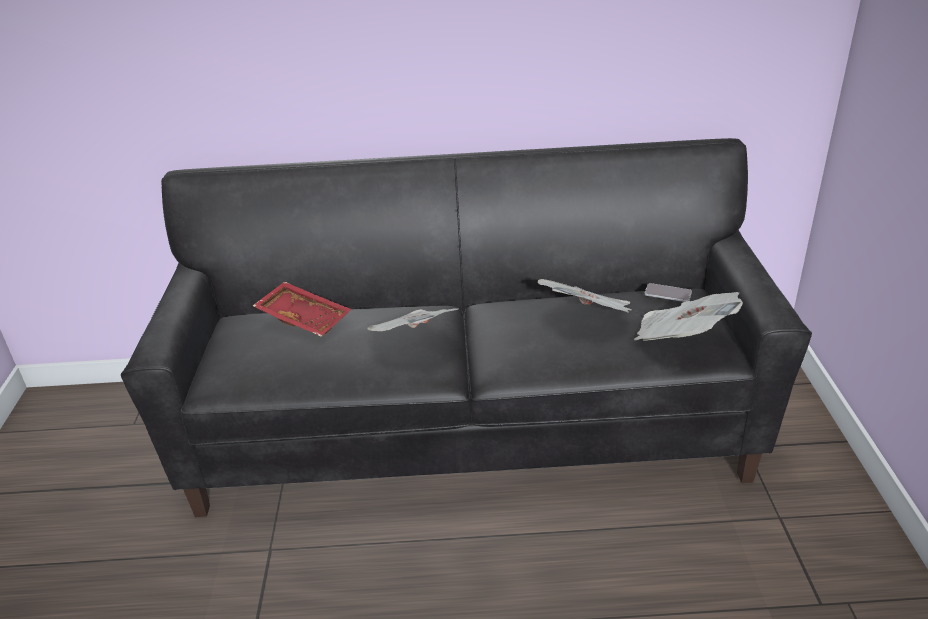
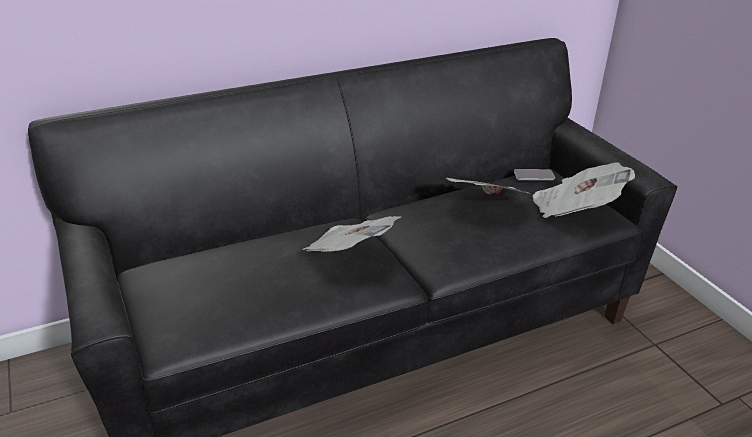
camera: 25 degrees left, 0 degrees up
(305, 317) = (226, 254): red tray -> none

